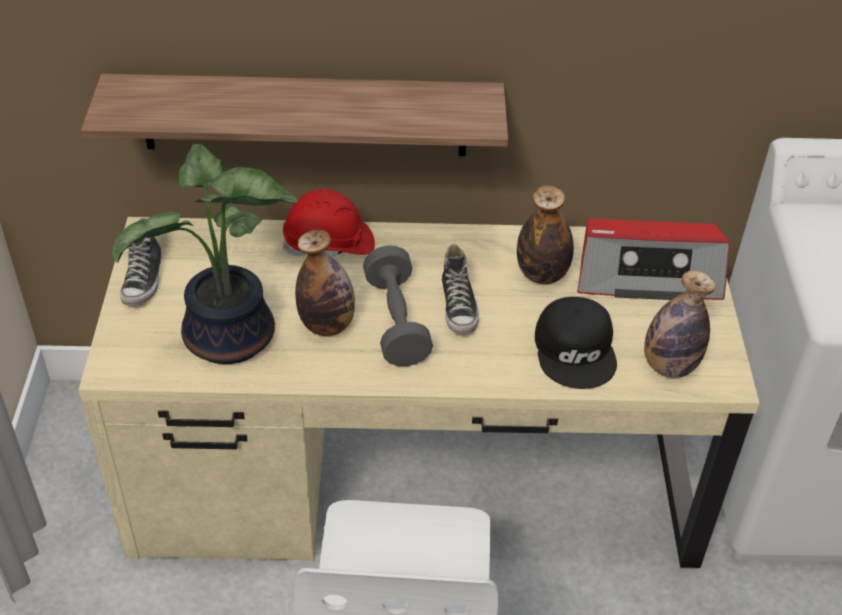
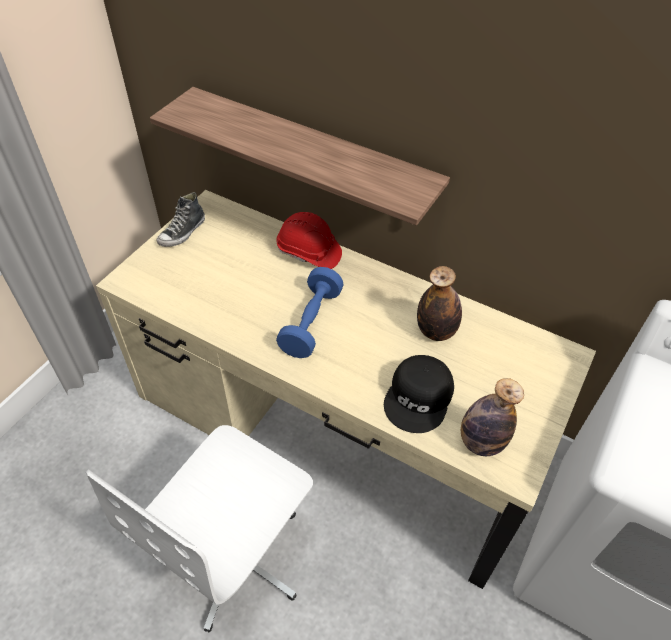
camera: 30 degrees right, 5 degrees up
(229, 341) = (200, 292): potted plant -> none
(327, 325) = (266, 306): bottle -> none
(396, 321) = (311, 323): grey dumbbell -> blue dumbbell
(459, 307) = (360, 331): shoe -> none
(647, 274) = (515, 364): radio -> none

